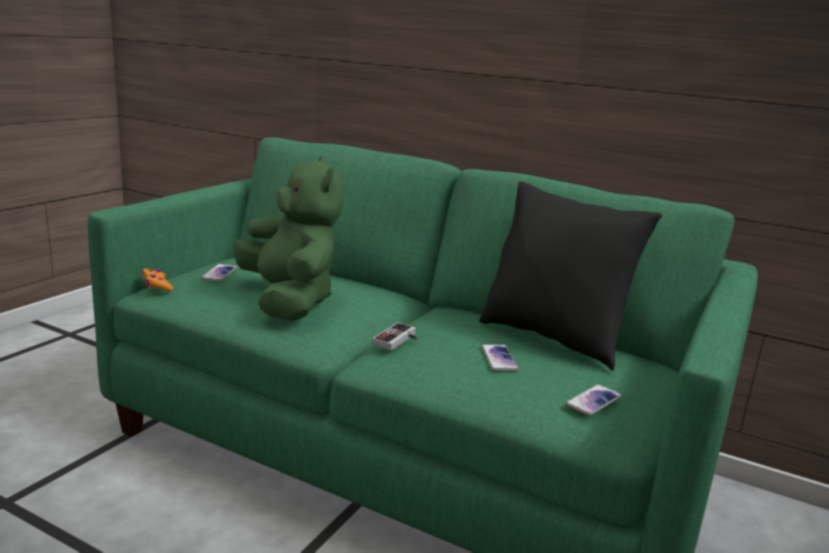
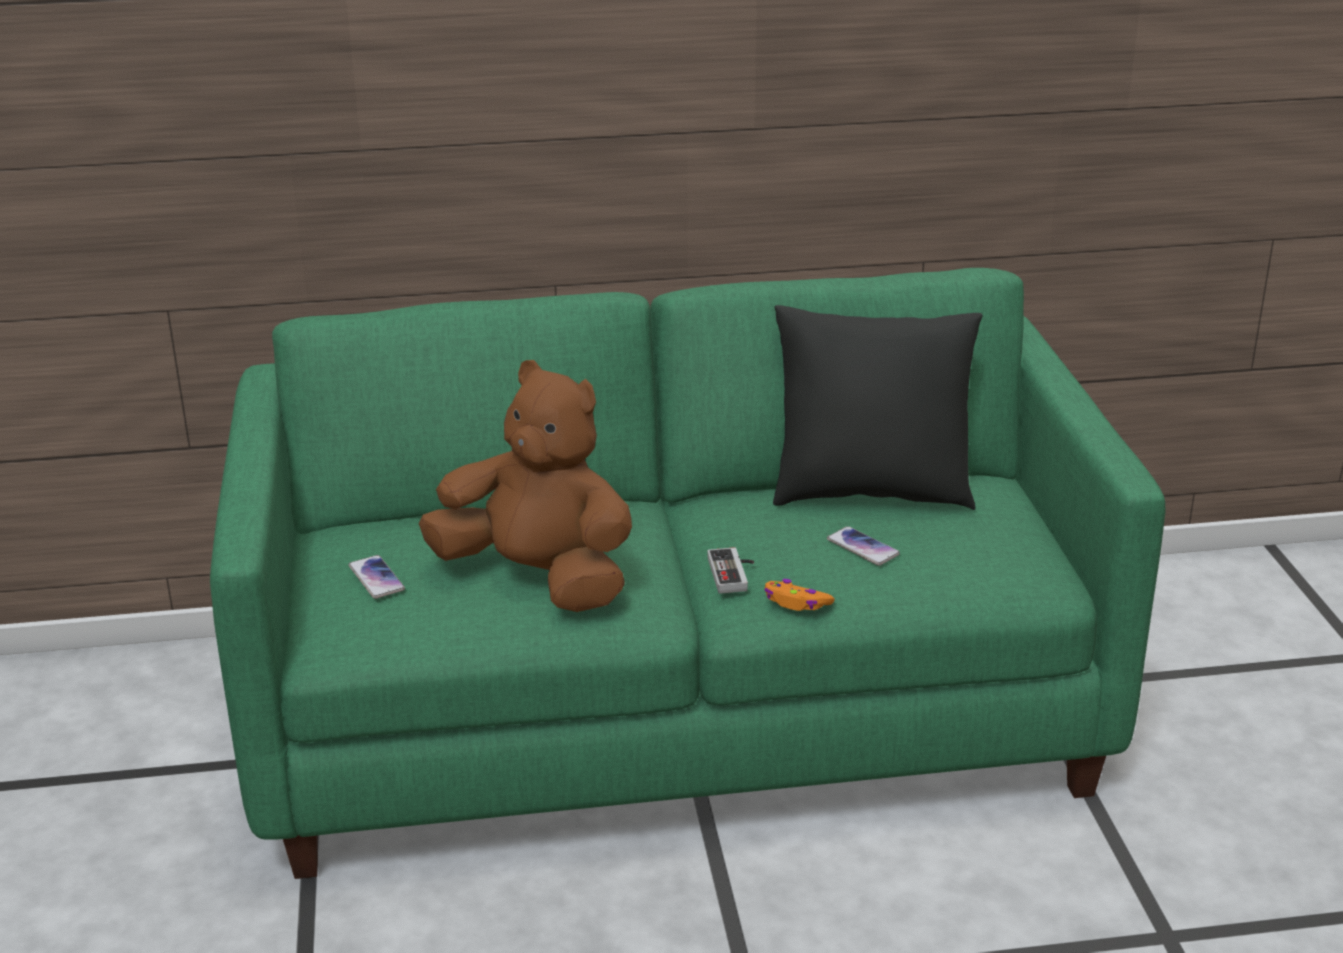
camera: 35 degrees left, 10 degrees up
(157, 285) = (328, 636): orange game controller -> orange game controller (796, 603)
(289, 301) = (539, 579): green plush toy -> brown plush toy
(593, 401) = (999, 556): phone -> none

